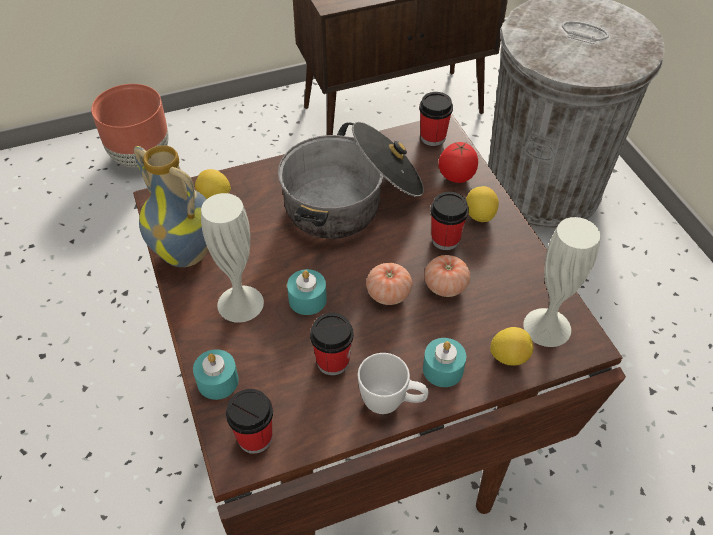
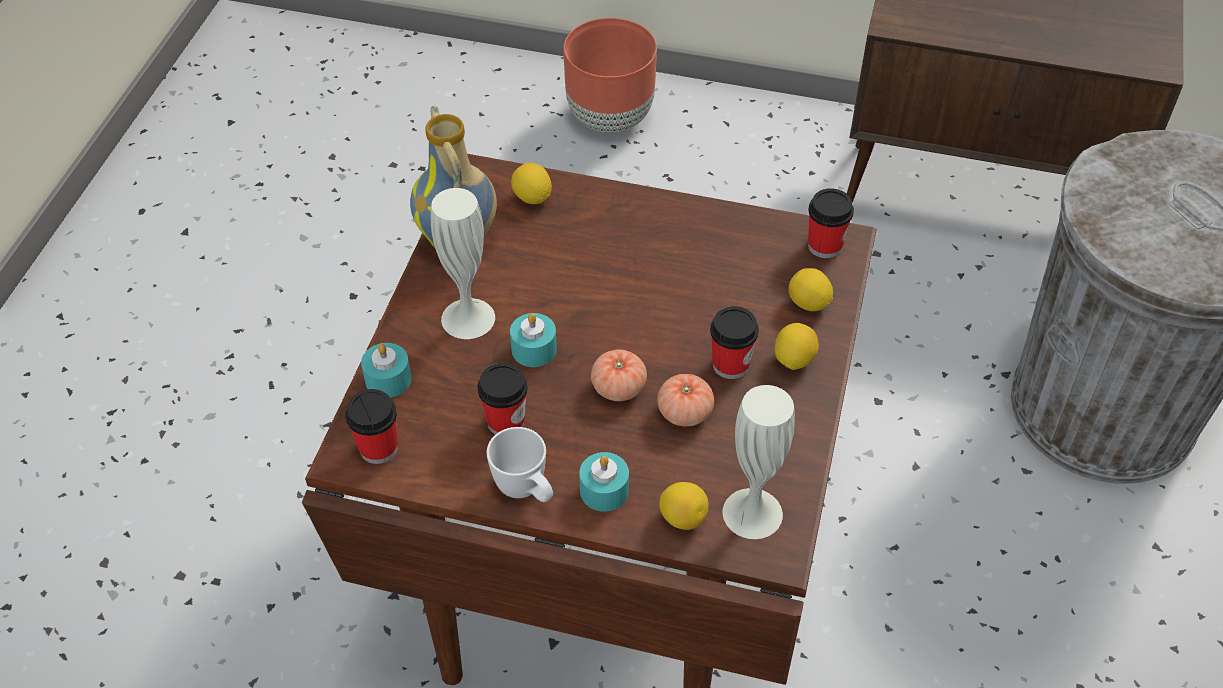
camera: 35 degrees right, 0 degrees up
(352, 200) = (669, 272): cooking pot -> none
(456, 177) = (808, 304): tomato -> lemon

